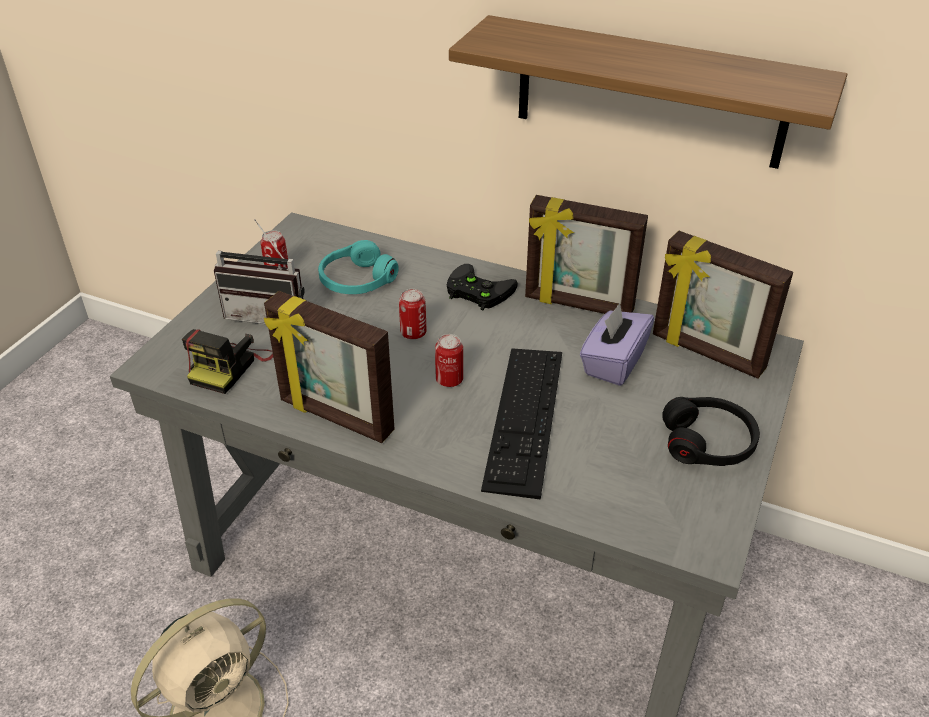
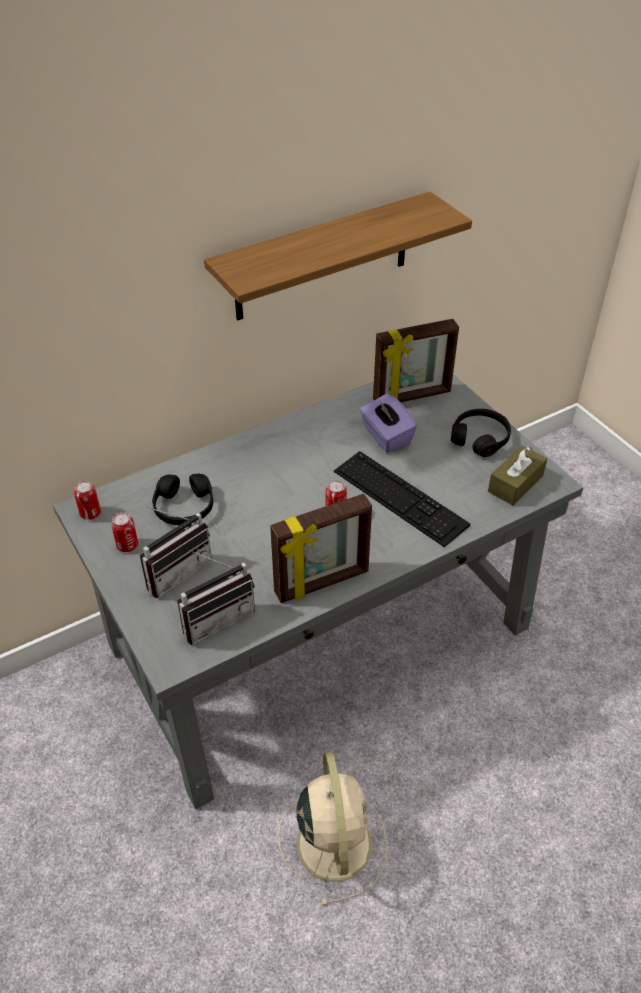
camera: 55 degrees left, 5 degrees up
(230, 366) = (216, 617): camera -> radio
(357, 280) = (184, 507): turquoise headphones -> black headphones
(413, 333) = (273, 507): can -> can (90, 513)
(476, 291) = (259, 456): black game controller -> none
(578, 305) = (320, 421): picture frame -> none
(663, 511) = (515, 484): none -> brown tissue box

